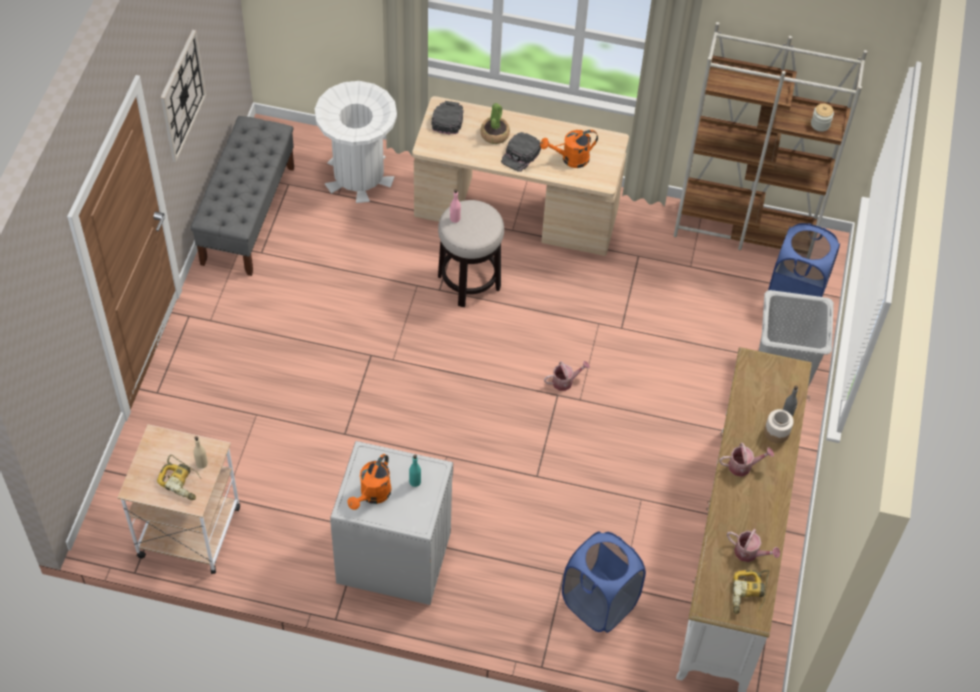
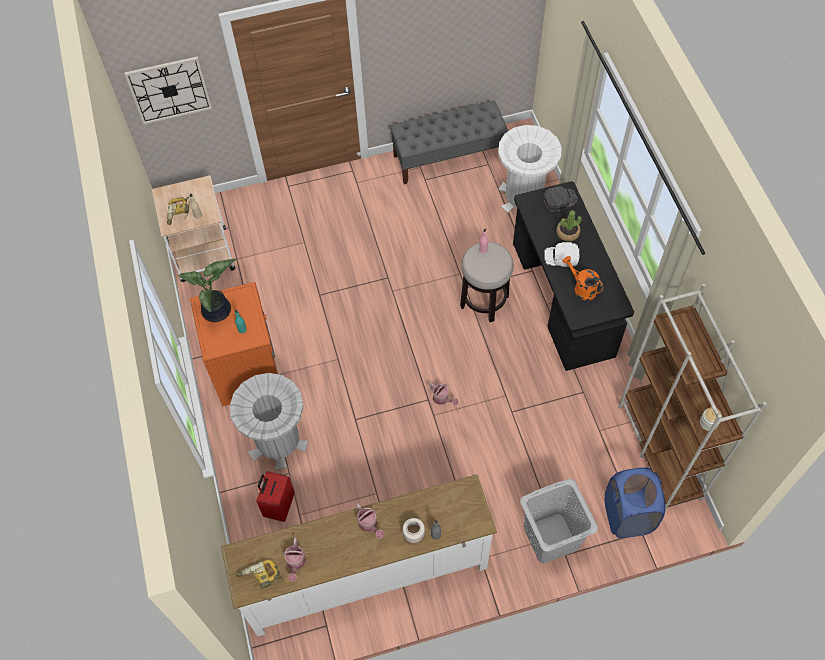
camera: 65 degrees right, 5 degrees up
(182, 96) = (417, 38): wall clock -> wall clock (169, 90)
(372, 495) = (218, 312): orange watering can -> potted plant
(394, 555) = (247, 368): white washing machine -> orange washing machine
(514, 566) = (278, 441): none -> grey trash can
(516, 213) = (562, 299): beige desk -> black desk
(520, 155) = (561, 257): black cap -> white cap
(598, 603) = (279, 506): blue laundry basket -> red suitcase

